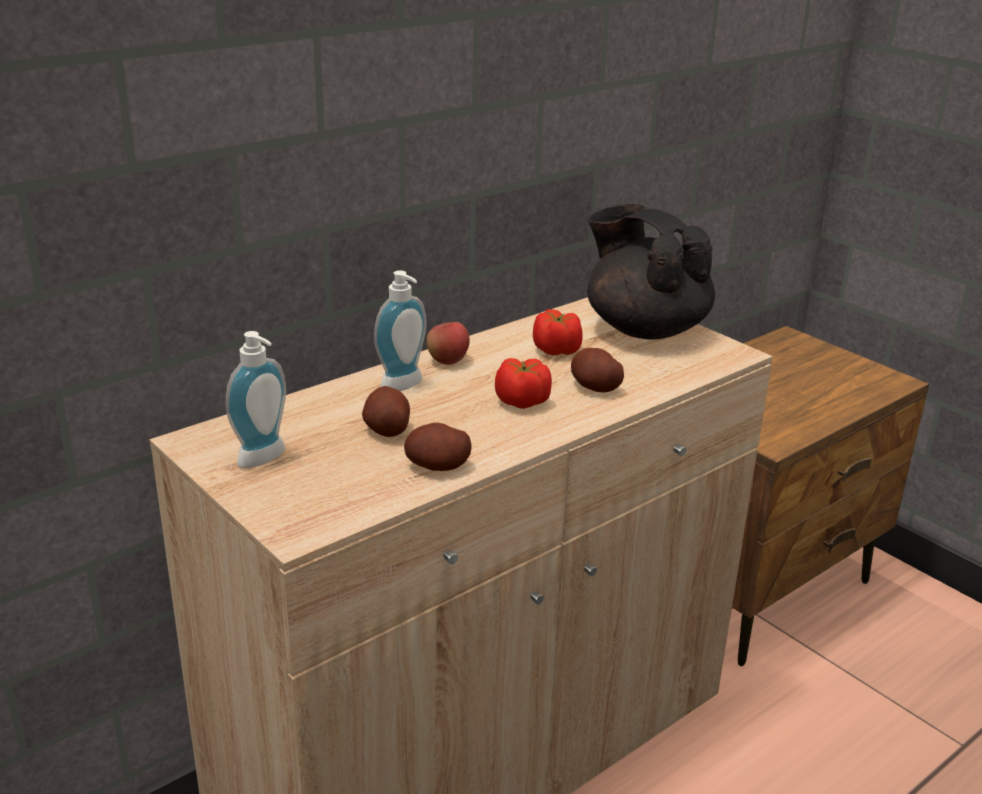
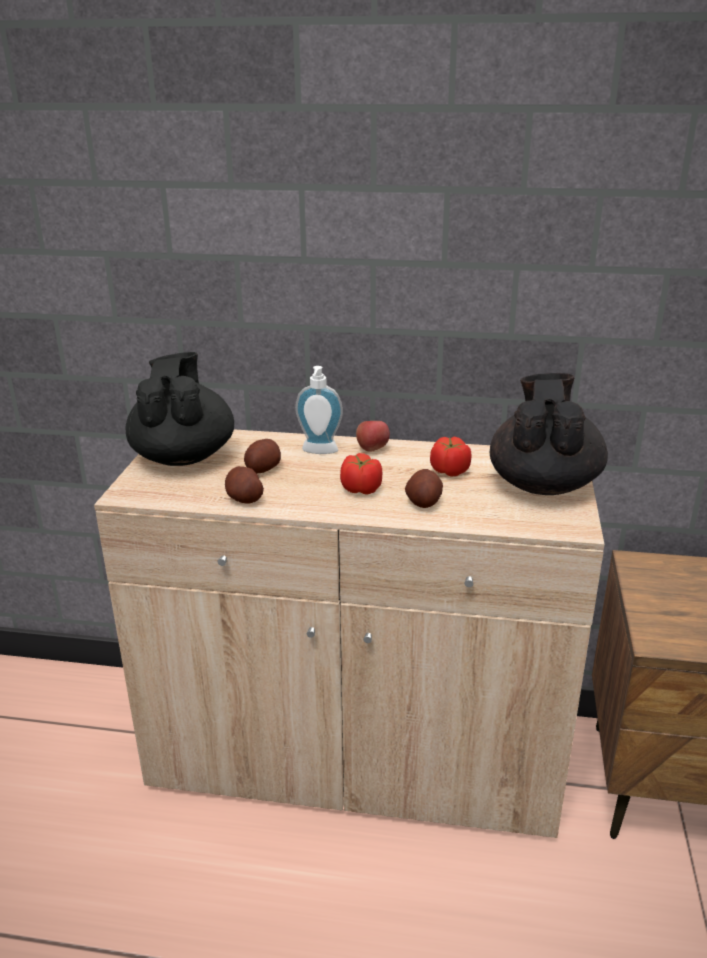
camera: 50 degrees right, 0 degrees up
(265, 459) = (183, 456): soap dispenser -> black teapot

